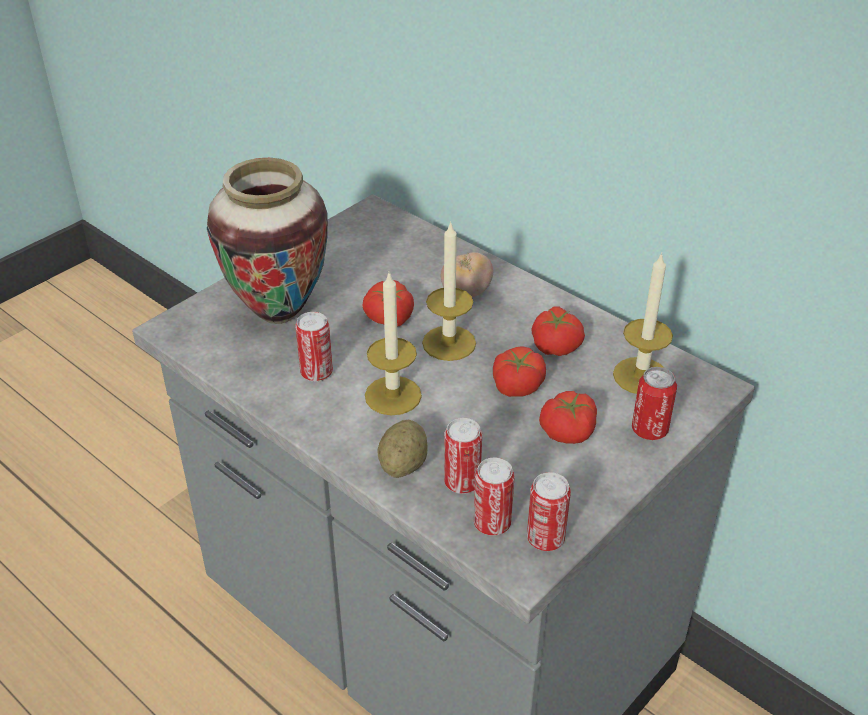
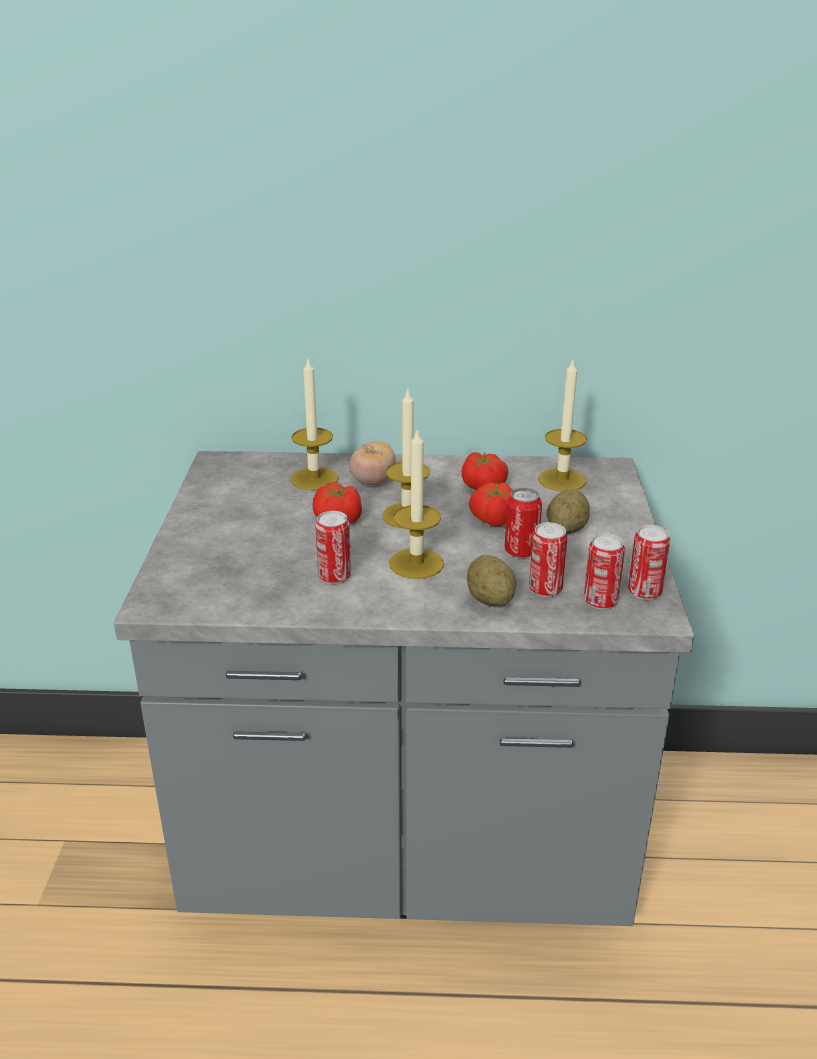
camera: 40 degrees left, 10 degrees down
(279, 313) = (240, 553): vase -> none
(423, 266) = (314, 479): none -> candle
(568, 432) = (566, 529): tomato -> potato
(649, 430) = (611, 505): can -> can (521, 551)

